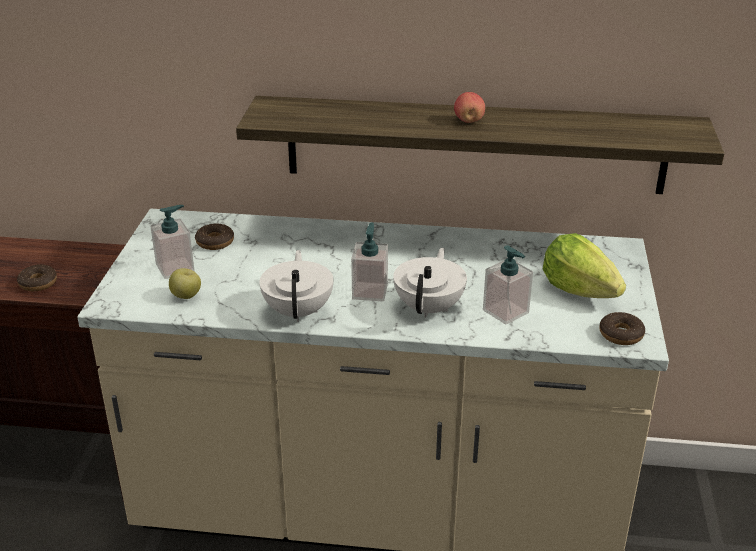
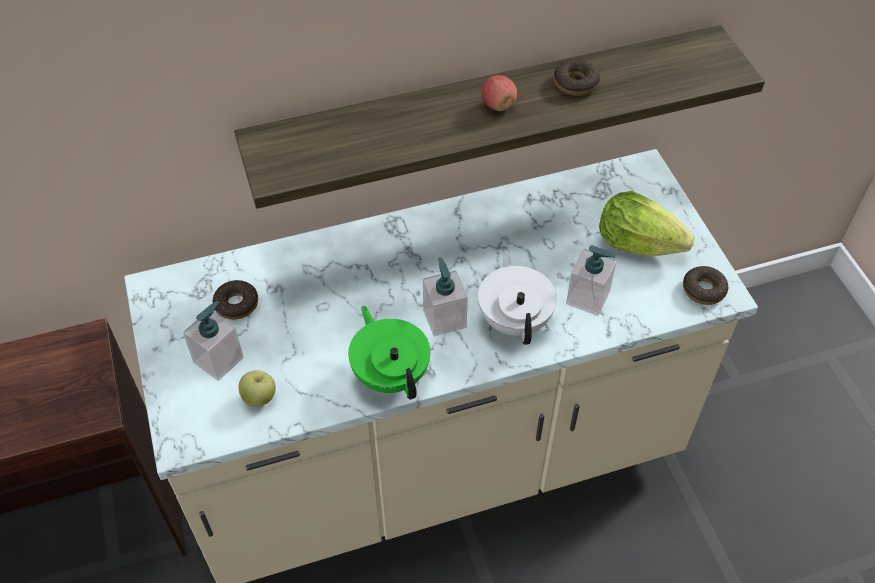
camera: 25 degrees left, 20 degrees up
(38, 283) = (39, 415): donut -> donut (575, 83)
(299, 311) = (391, 373): white teapot -> green teapot

